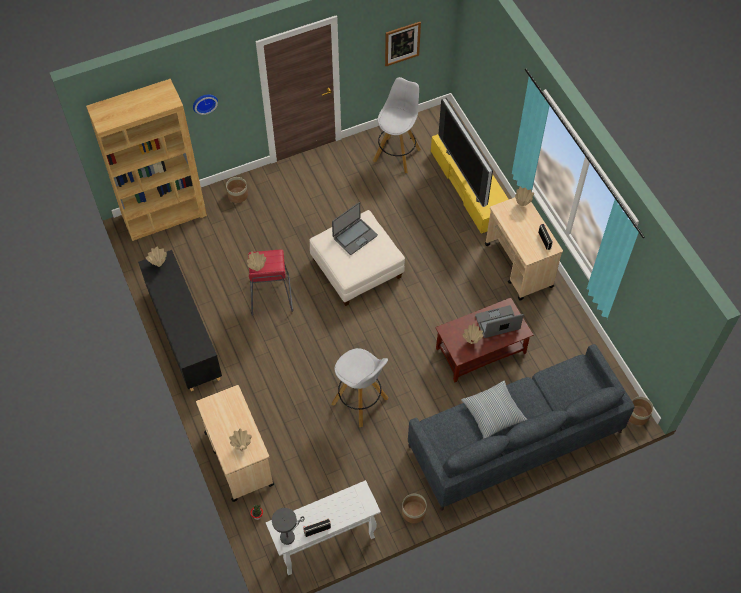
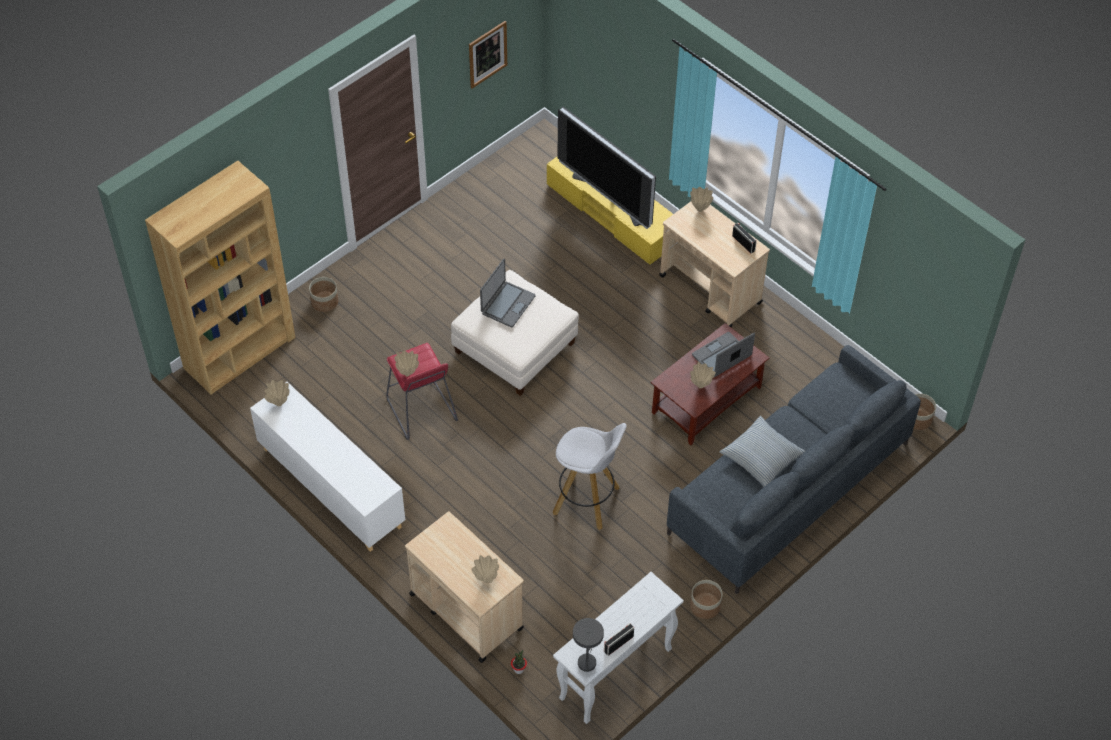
camera: 20 degrees left, 5 degrees down
(184, 334) = (331, 487): black cabinet -> white cabinet
(204, 102) = (274, 184): wall clock -> none
(397, 154) = (506, 199): white stool -> none

